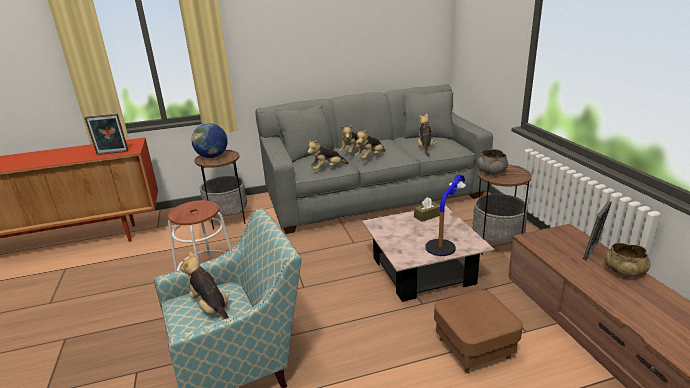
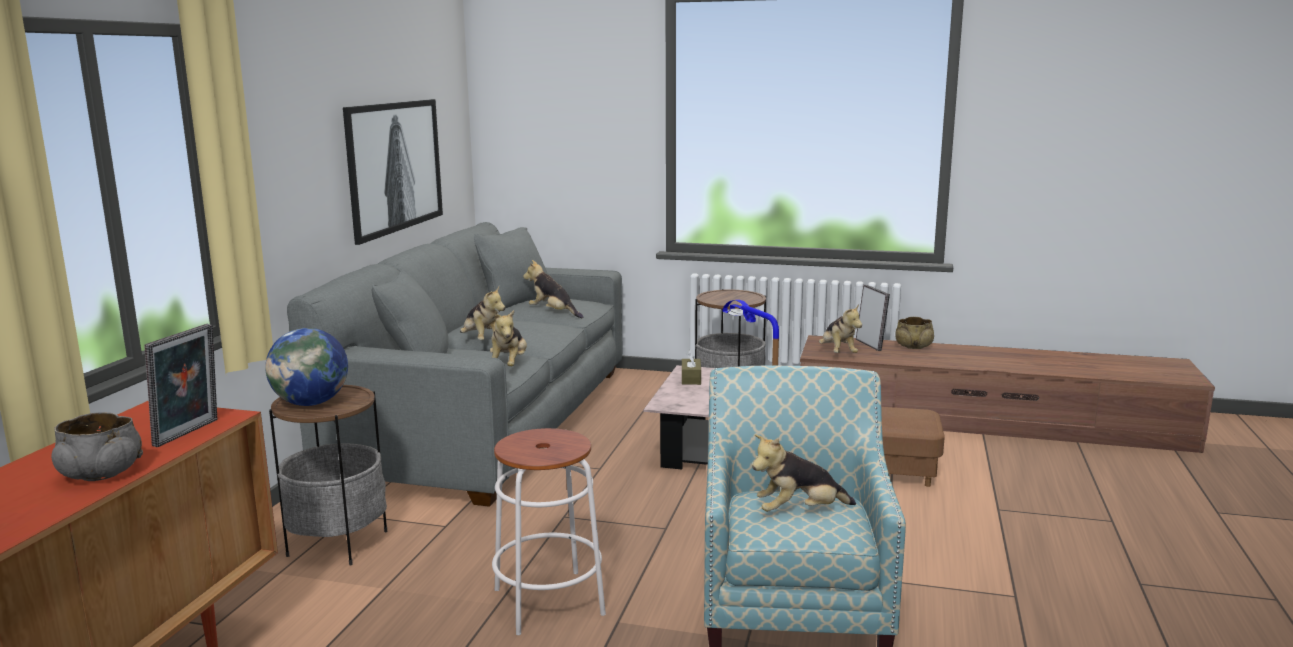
camera: 60 degrees left, 10 degrees down
(361, 47) = (393, 166): none -> picture
(370, 157) = (532, 336): plush toy -> plush toy (837, 353)
(491, 172) = (719, 299): grey bowl -> grey bowl (101, 473)

